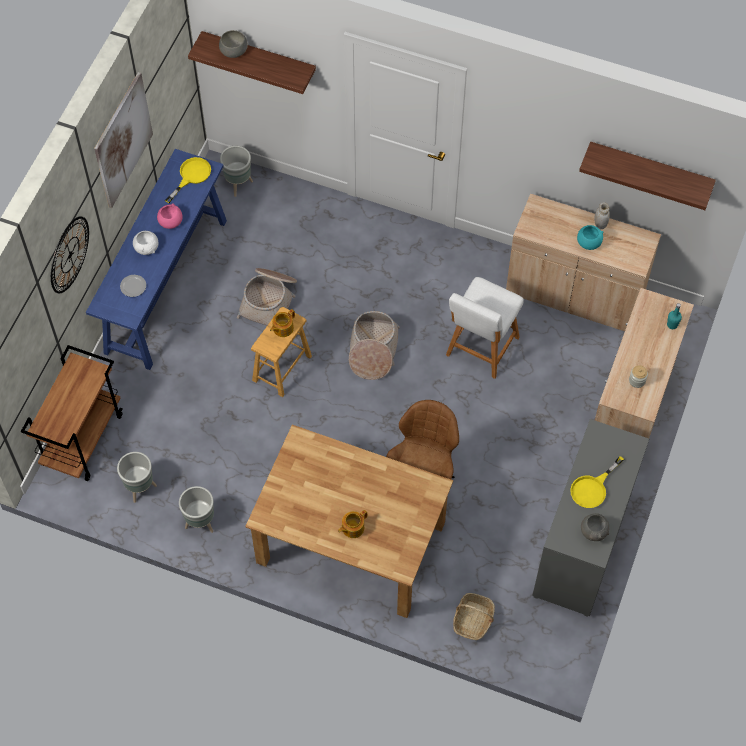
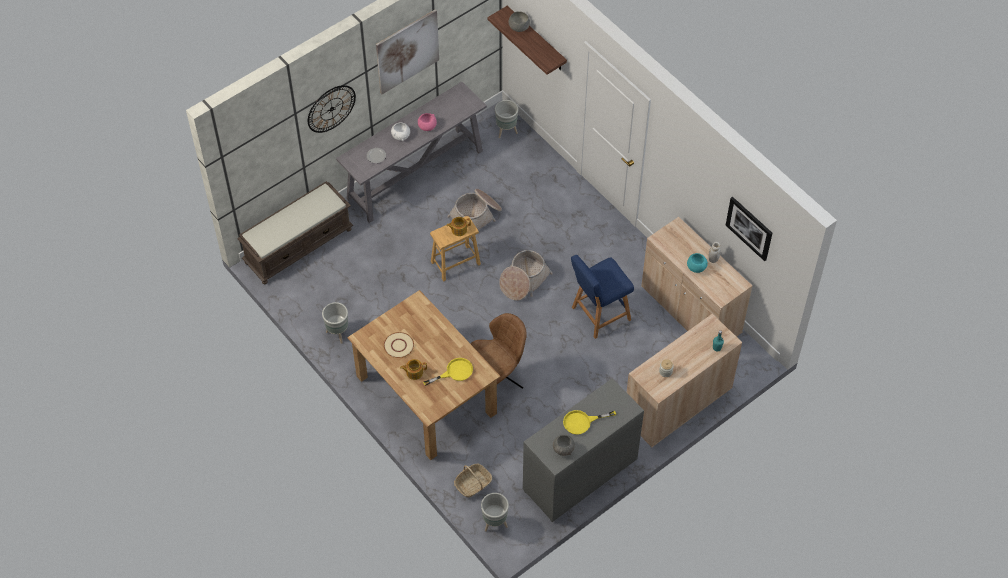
camera: 30 degrees right, 5 degrees down
(83, 439) = (298, 245): brown cart -> brown bench
(140, 488) = (314, 293): grey planter -> grey planter (494, 523)
(167, 285) = (416, 174): blue console table -> grey console table
(191, 176) = (460, 103): yellow frying pan -> yellow frying pan (454, 372)
(313, 504) = (399, 345): none -> beige plate
(480, 349) = (598, 315): white stool -> blue stool
(650, 169) = (749, 228): shelf -> picture

